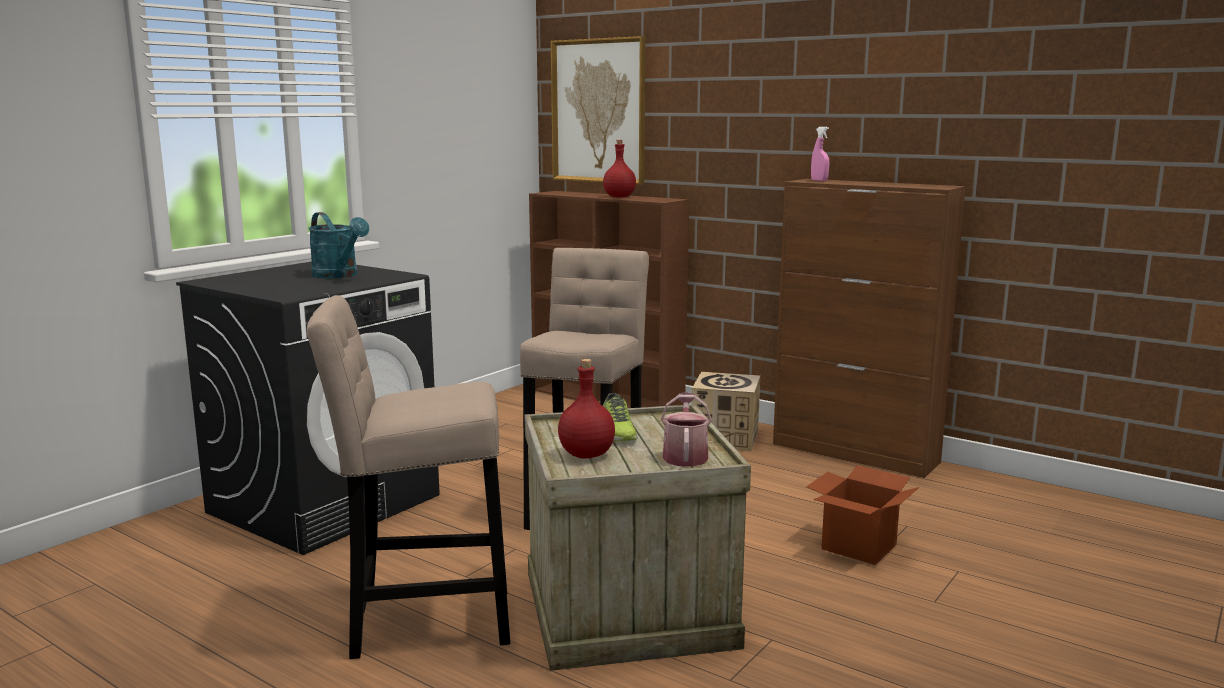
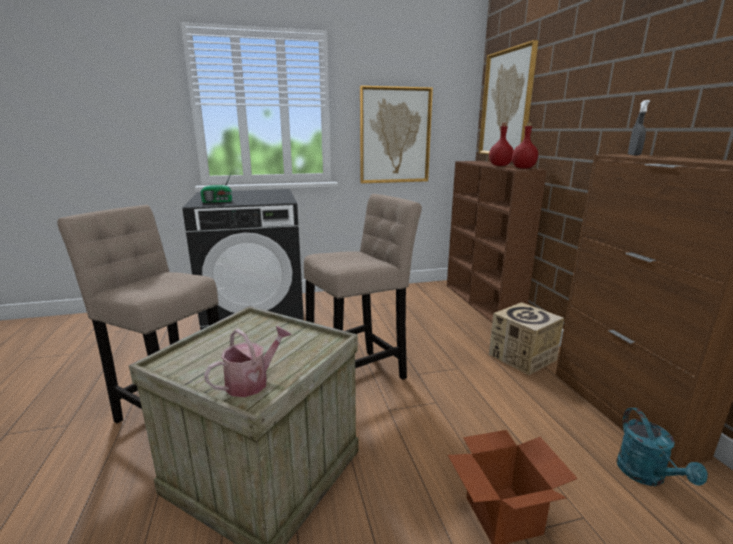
camera: 40 degrees right, 5 degrees up
(301, 288) = (218, 201): none -> radio
(339, 275) = (260, 197): turquoise watering can -> turquoise watering can (646, 476)
(444, 159) = (395, 136): none -> picture
(587, 454) = (208, 352): red bottle -> red bottle (523, 168)
(616, 432) = (265, 340): shoe -> none
(819, 180) = (634, 155): pink spray bottle -> grey spray bottle

